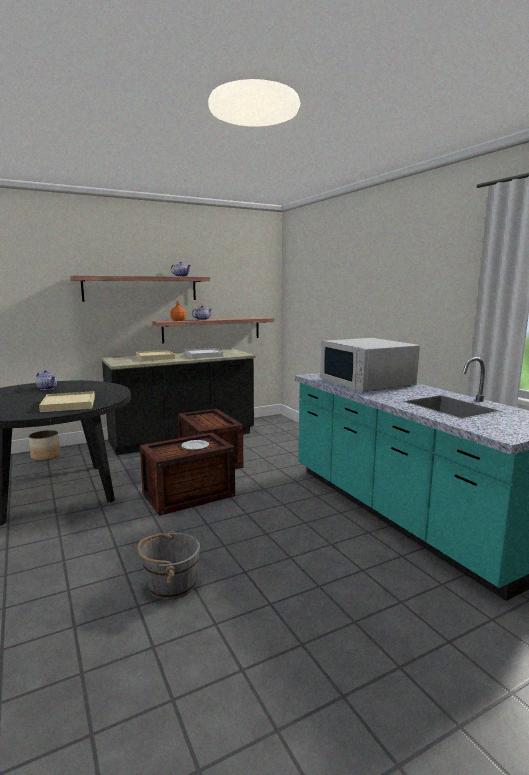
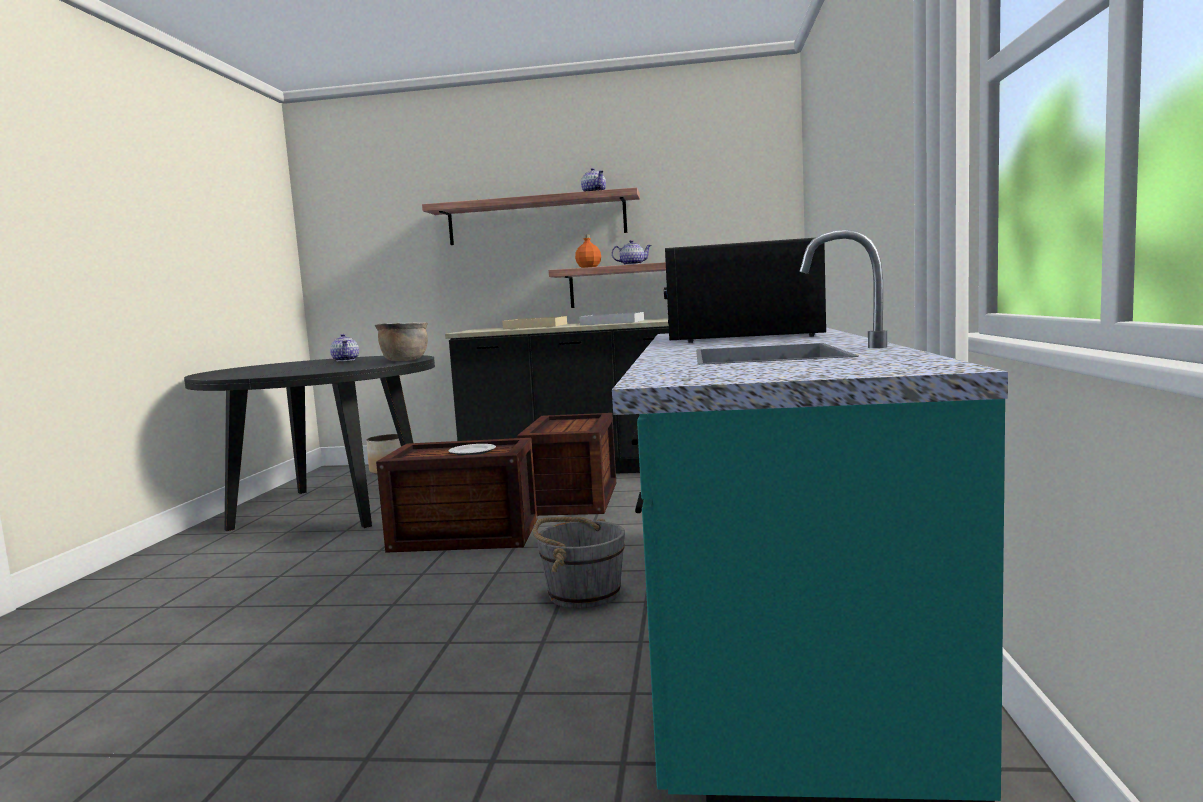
camera: 35 degrees right, 5 degrees down
(69, 404) = (308, 370): beige tray -> none
(112, 389) = (404, 360): none -> brown cooking pot
(171, 584) = (251, 631): grey bucket -> grey bucket (583, 594)
(367, 383) = (743, 336): white microwave -> black microwave

